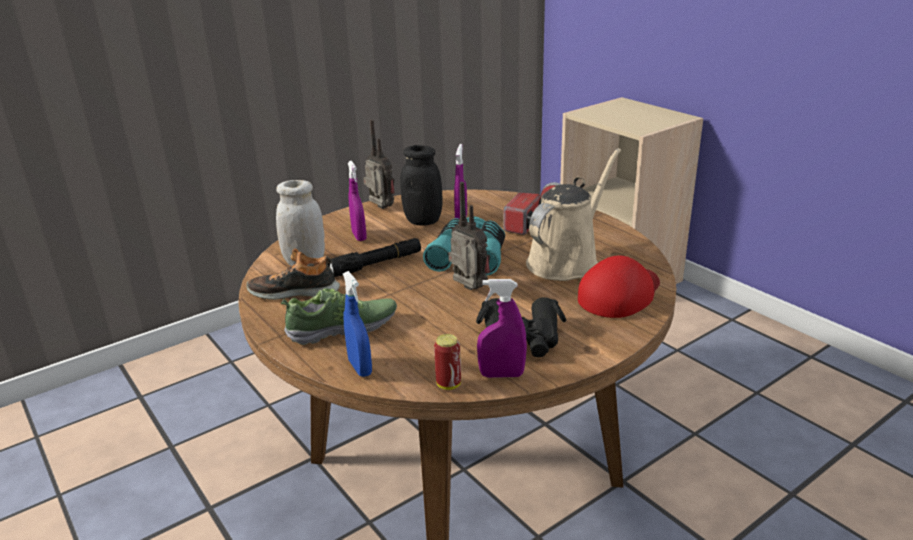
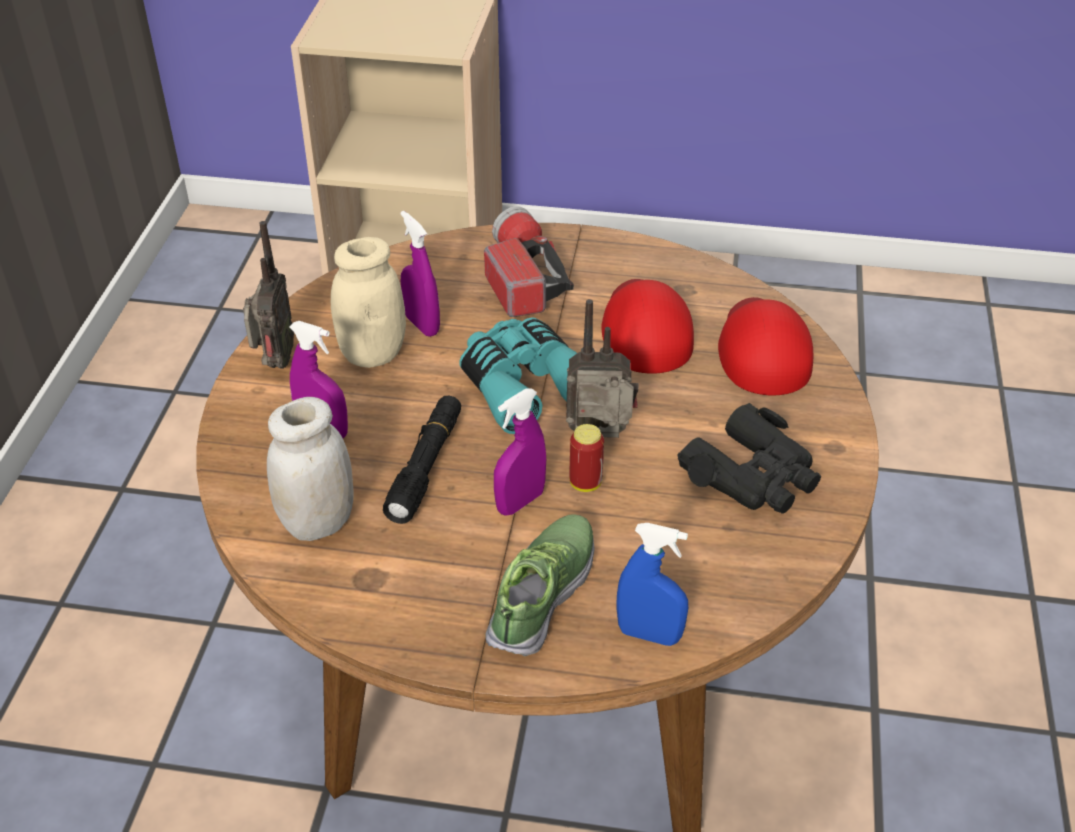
camera: 45 degrees left, 15 degrees up
(295, 292) = (386, 580): shoe -> none
(380, 209) = (274, 363): radio -> radio turned 90 degrees clockwise
(423, 221) = (373, 354): black jar -> beige jar
(448, 384) = (770, 588): can -> can (585, 483)
(501, 375) = (800, 538): purple spray bottle -> purple spray bottle (520, 502)
(566, 261) = (645, 329): beige watering can -> red cap

